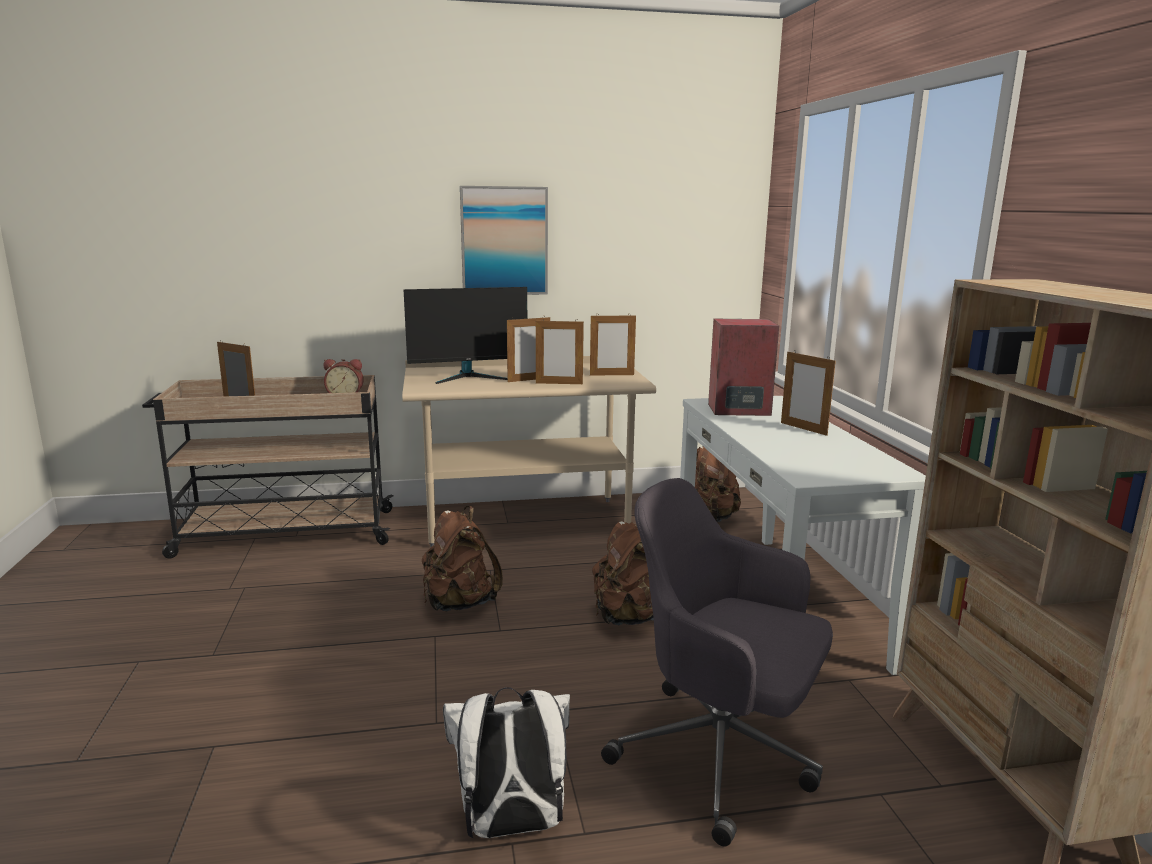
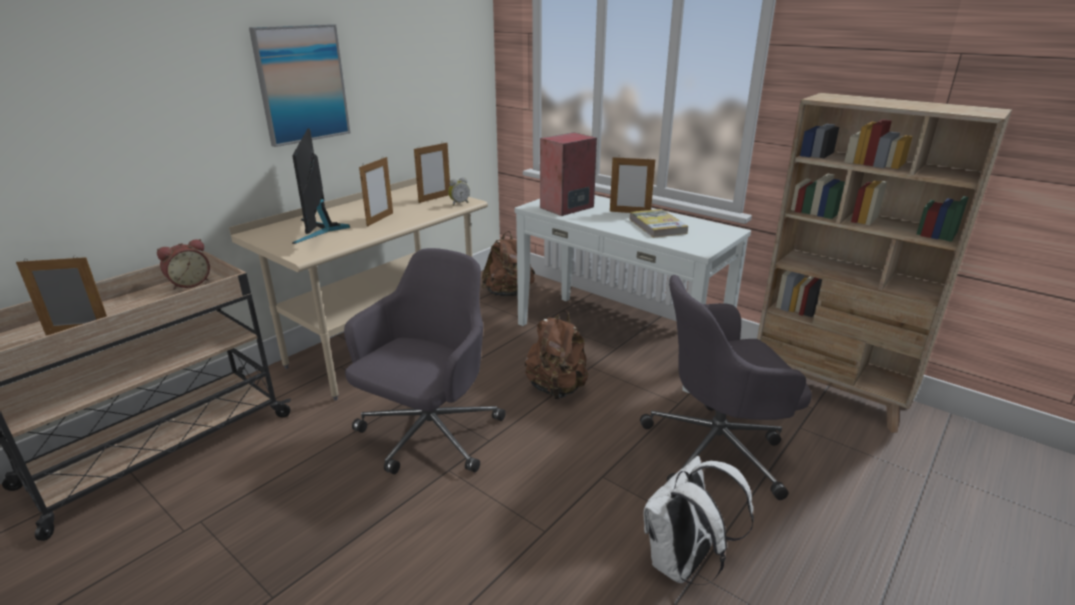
camera: 40 degrees left, 10 degrees up
(459, 603) = (429, 435): brown backpack -> grey office chair
(469, 377) = (320, 229): monitor -> monitor turned 135 degrees clockwise
(559, 383) = (412, 217): picture frame -> none
(624, 382) = (459, 203): none -> alarm clock
(806, 446) = (657, 226): none -> book

